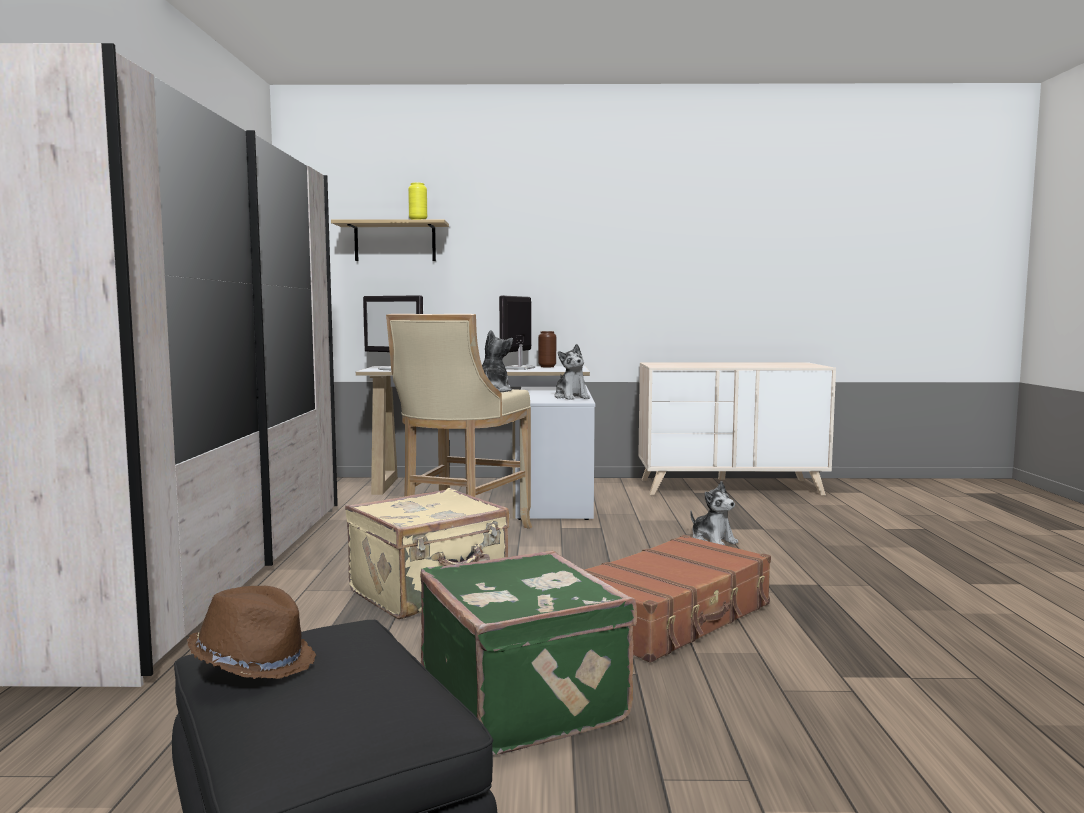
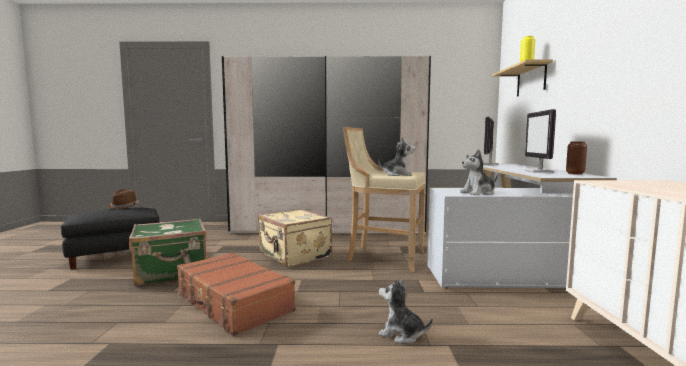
camera: 90 degrees right, 0 degrees up
(519, 368) = (539, 171): monitor -> monitor turned 105 degrees counterclockwise
(713, 540) = (401, 334): plush toy -> plush toy turned 60 degrees clockwise

